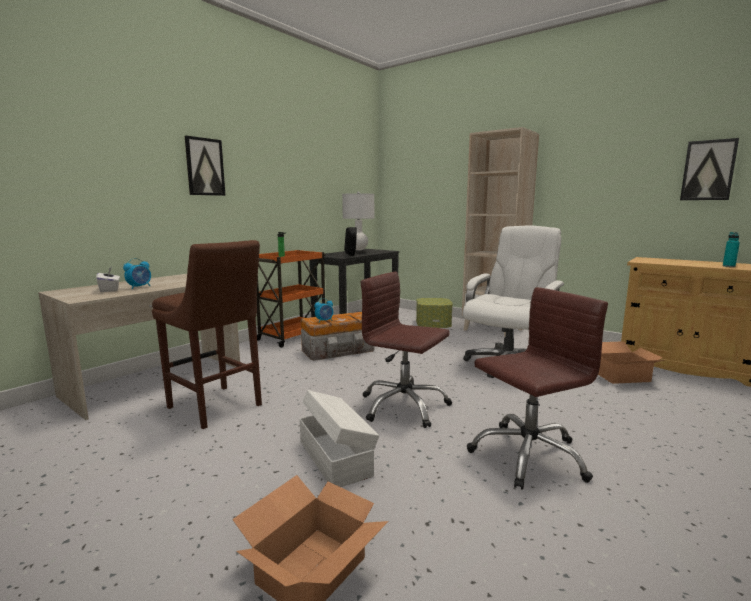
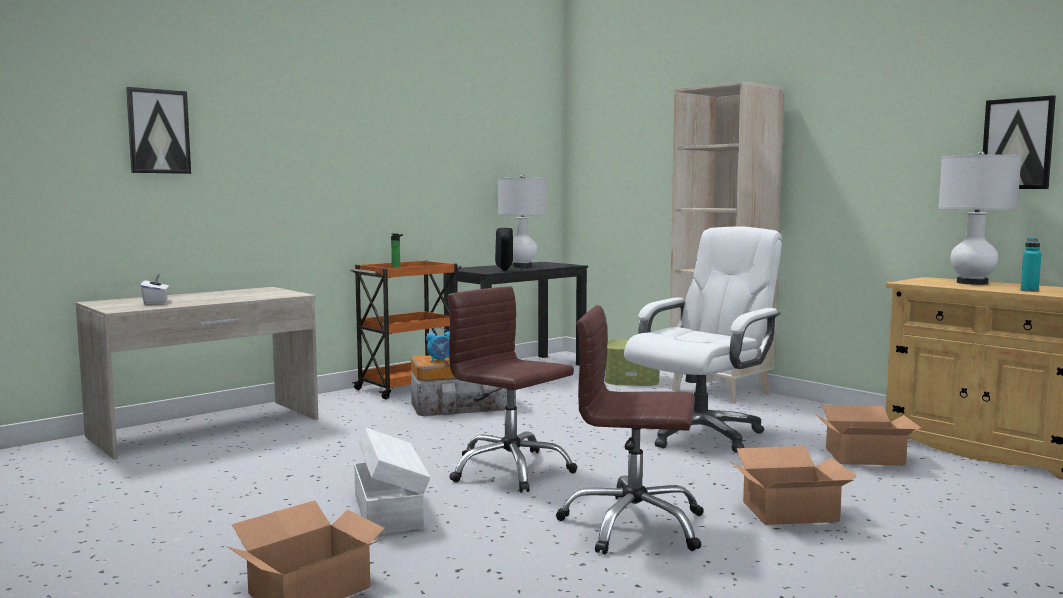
camera: 10 degrees right, 5 degrees down
(140, 287) = (192, 300): alarm clock -> none
(204, 167) = (291, 145): picture -> picture (158, 131)
(217, 408) = (270, 457): brown stool -> none
(527, 455) = (633, 526): brown office chair -> brown office chair turned 150 degrees counterclockwise
(621, 430) = (791, 512): none -> cardboard box
(678, 261) = (972, 283): none -> white table lamp

